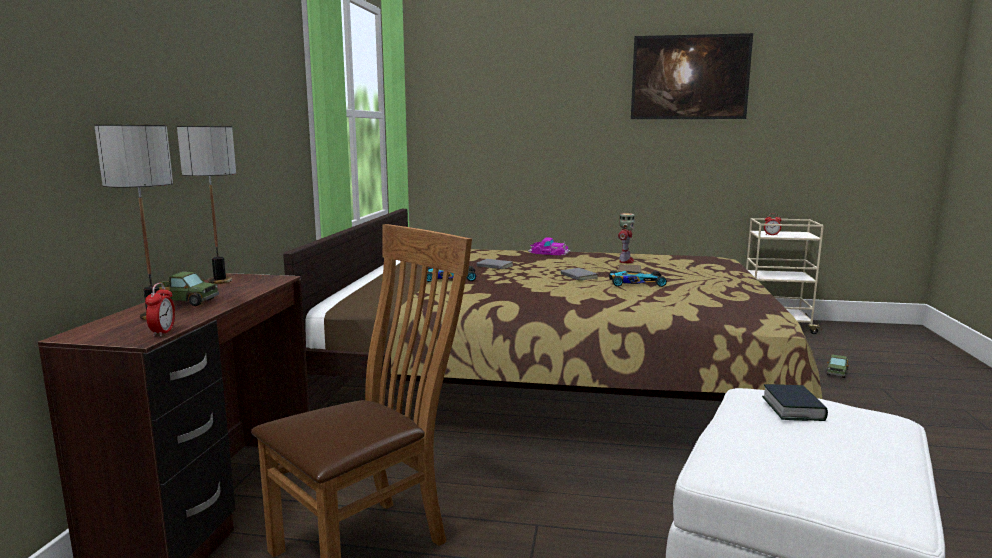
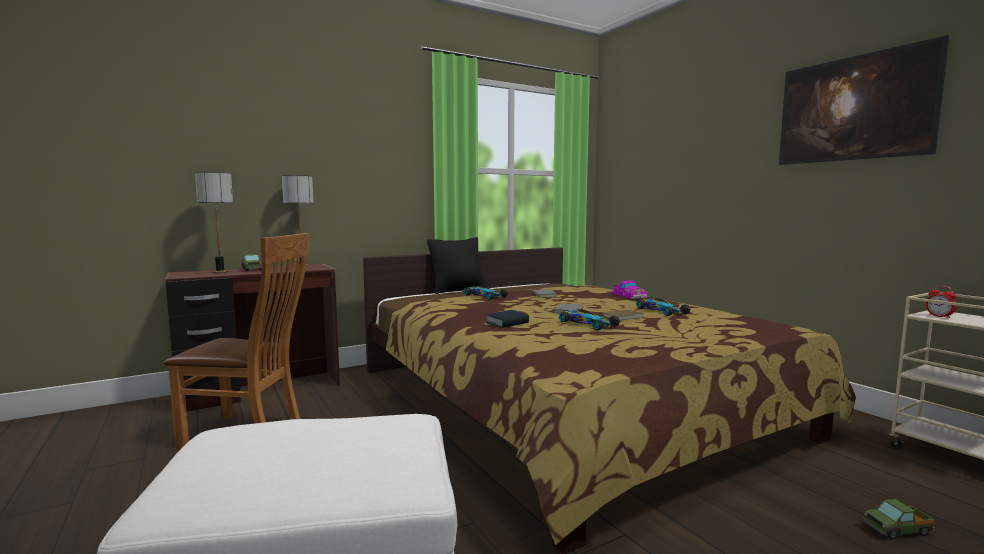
camera: 50 degrees right, 5 degrees down
(163, 332) = (192, 276): alarm clock -> none
(365, 280) = (458, 290): none -> black pillow
(625, 261) = (661, 311): toy robot -> toy car
(793, 409) = (365, 432): book -> book (507, 323)

